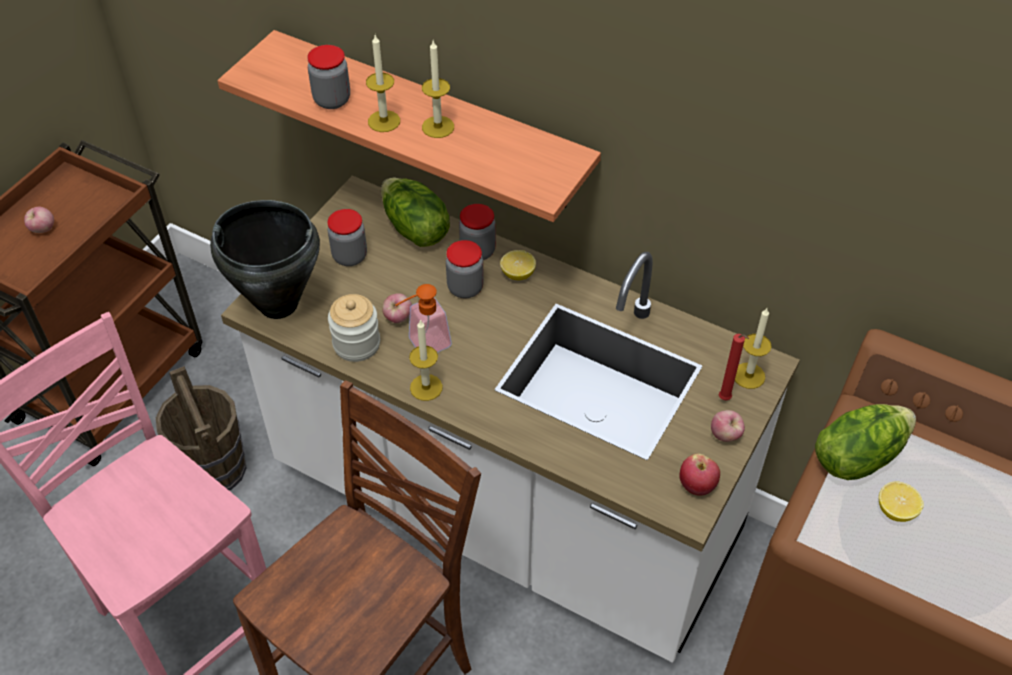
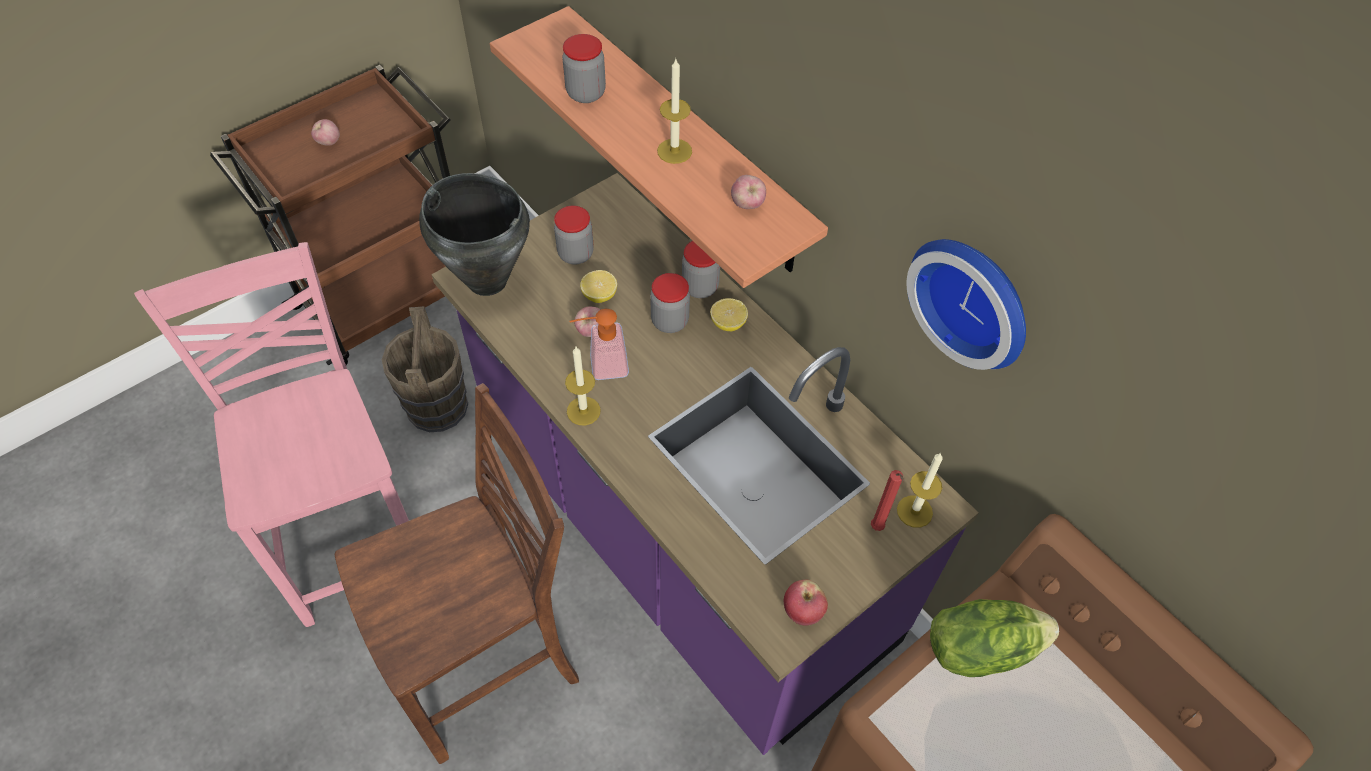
camera: 20 degrees right, 5 degrees up
(356, 344) = (539, 344): jar -> none
(384, 121) = (624, 129): candle -> none
(414, 229) = (649, 245): lettuce -> none
(506, 504) = (680, 534): white counter -> purple counter
(725, 435) = (858, 567): apple -> apple (747, 205)
(758, 166) = (974, 298): none -> wall clock
(895, 510) = (994, 725): lemon -> lemon (599, 295)

